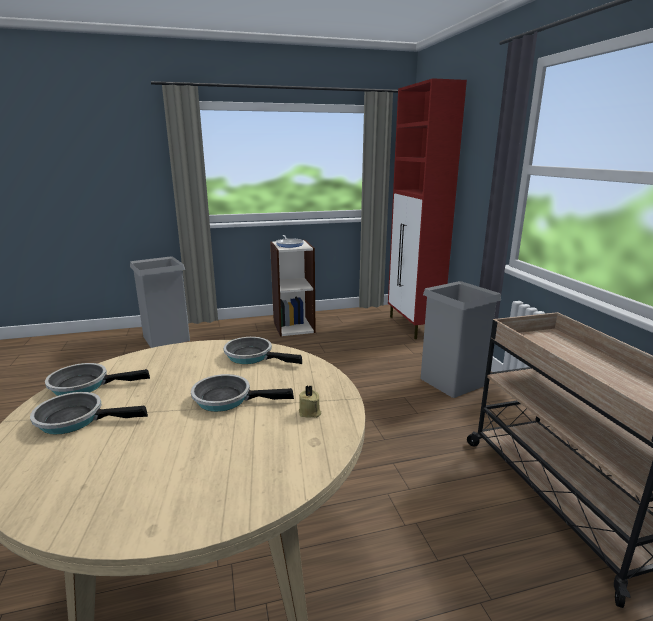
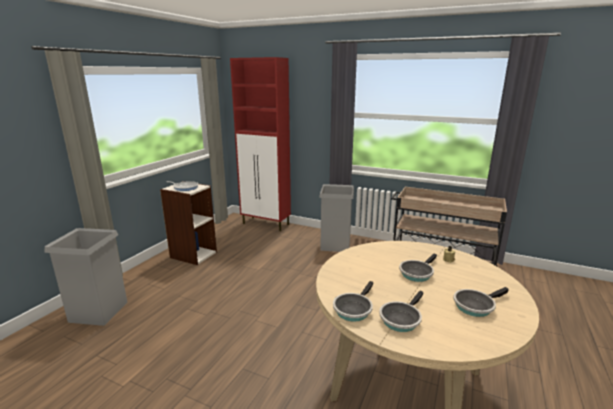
camera: 50 degrees left, 0 degrees up
(252, 356) = (370, 254): frying pan -> frying pan (475, 306)

